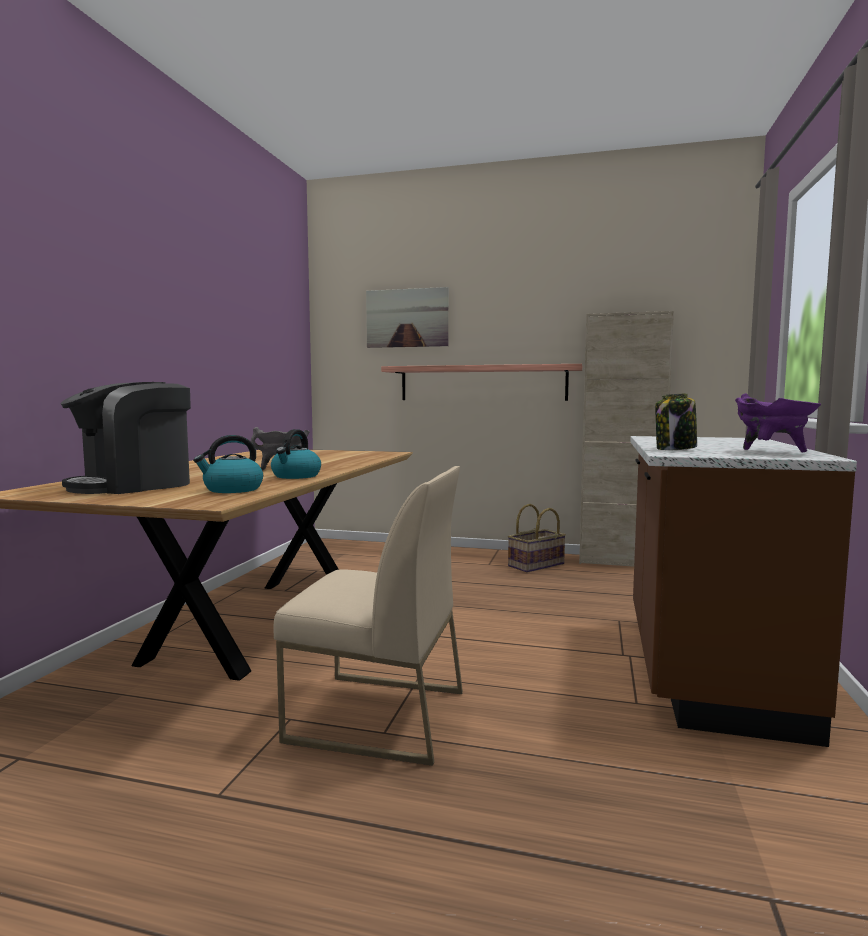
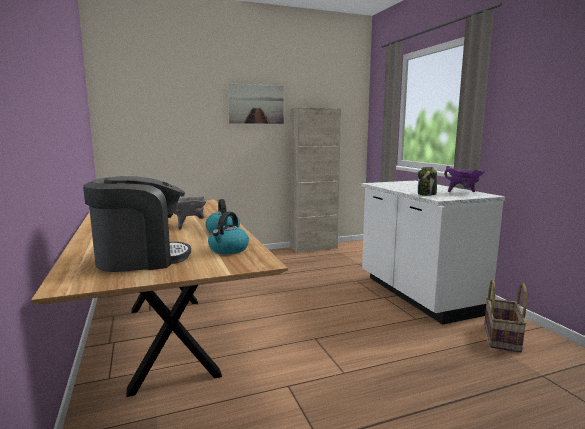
camera: 35 degrees left, 5 degrees up
(134, 485) = (141, 259): coffee machine -> coffee machine turned 120 degrees counterclockwise
(376, 716) = (327, 366): beige chair -> none
(407, 318) = (173, 102): picture -> picture (256, 104)
(482, 383) = (228, 148): shelf -> none
(536, 565) = (278, 258): basket -> basket (502, 338)
(704, 669) = (417, 295): brown counter -> white counter

